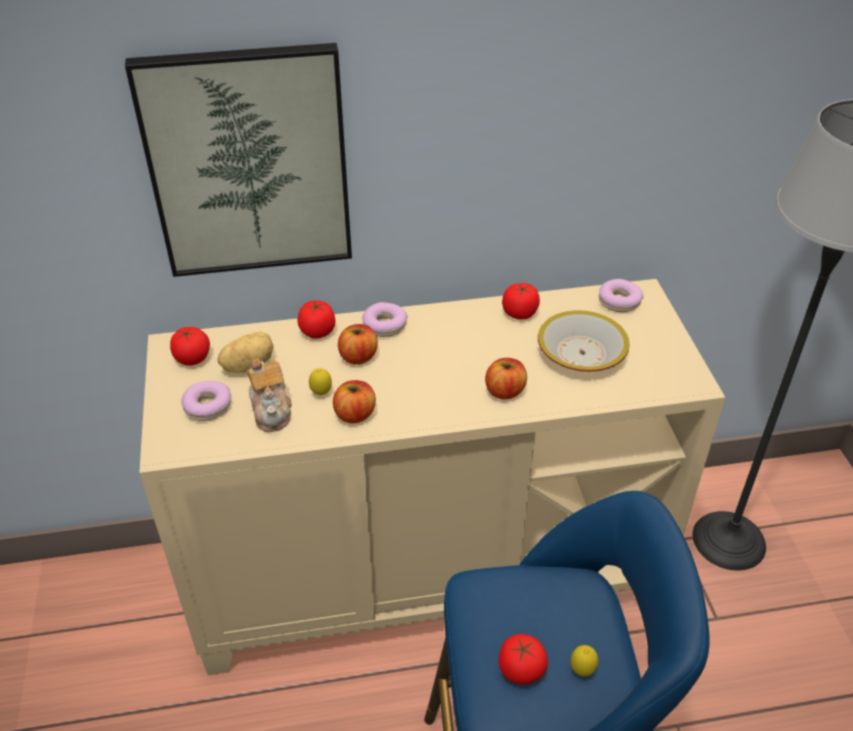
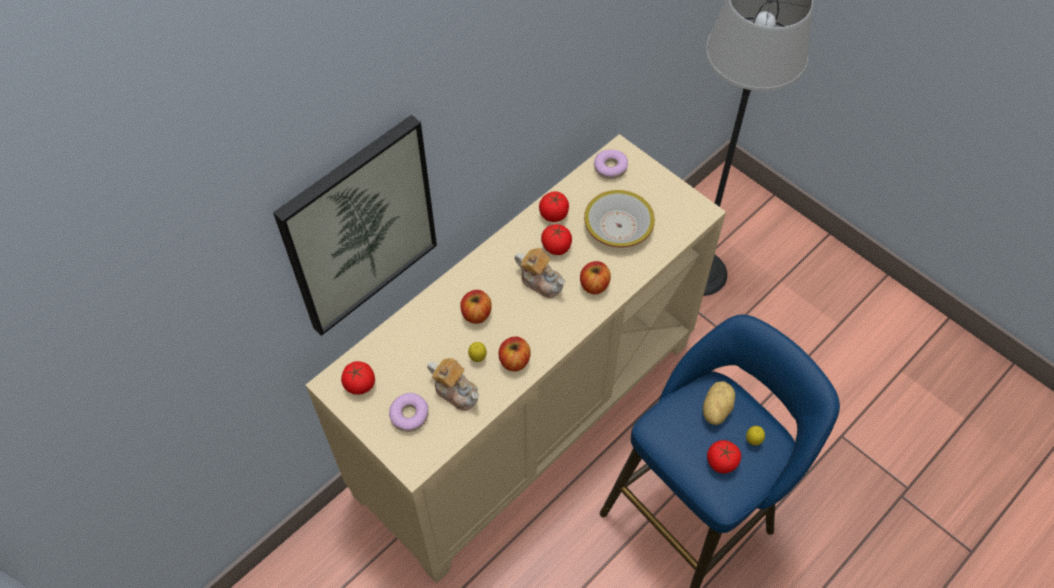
camera: 35 degrees left, 15 degrees up
(248, 365) = (405, 366): potato -> potato (715, 409)
(317, 331) = (429, 309): tomato -> tomato (556, 247)
(384, 325) = (471, 277): donut -> none
(450, 361) = (541, 281): none -> teapot

